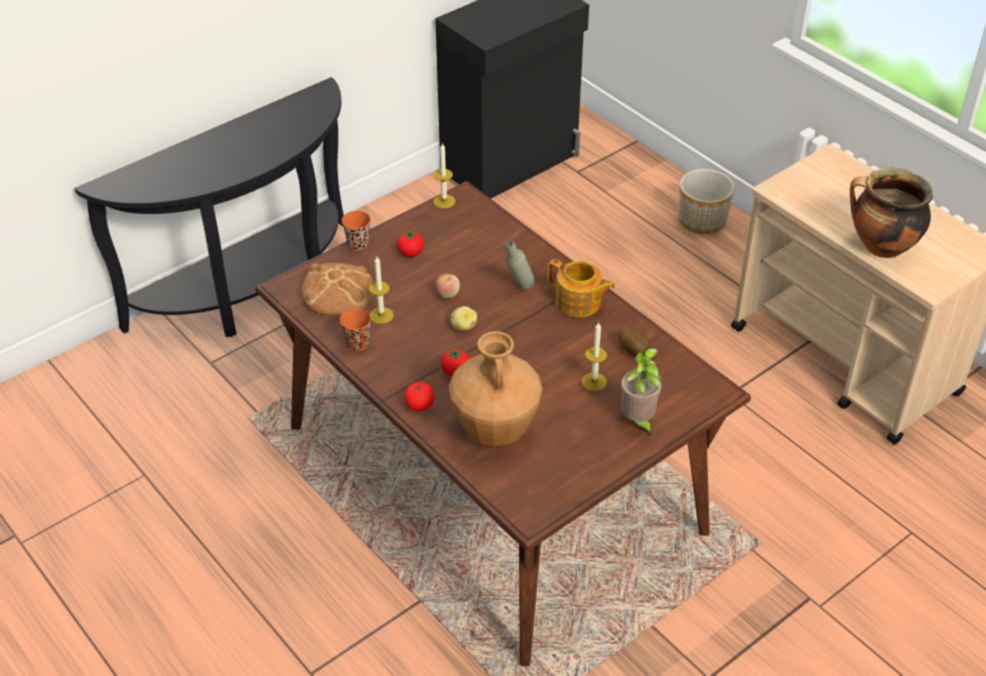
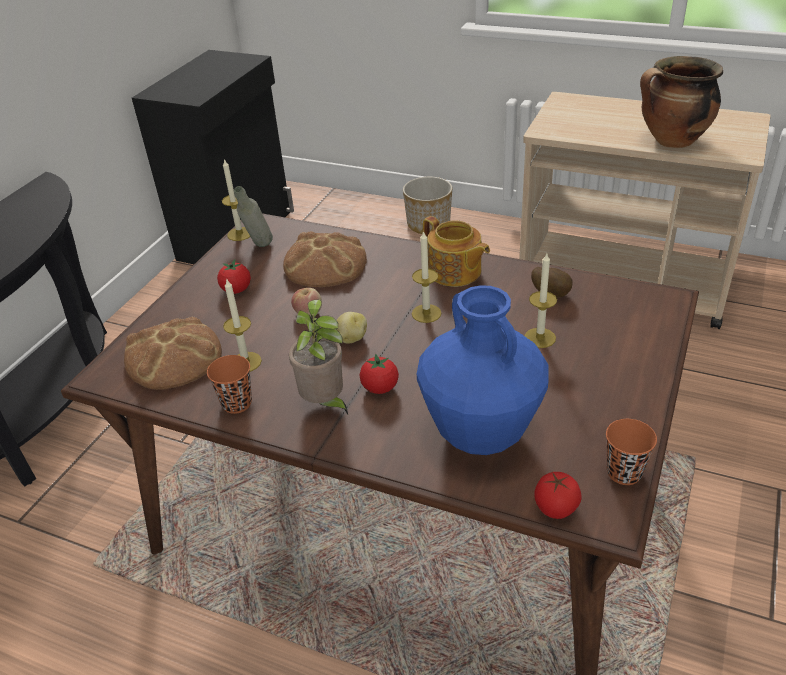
camera: 25 degrees left, 5 degrees down
(358, 244) = (168, 302): orange cup -> orange cup (624, 472)
(419, 405) = (365, 442): tomato -> tomato (555, 507)
(488, 255) = (325, 264): none -> bread
(495, 431) = (480, 434): brown vase -> blue vase
(519, 289) = (383, 282): grey bottle -> grey bottle (259, 248)
(530, 329) = (426, 313): none -> candle
(578, 303) = (455, 272): teapot -> teapot turned 45 degrees clockwise
(638, 421) = (623, 358): potted plant -> potted plant (325, 404)

